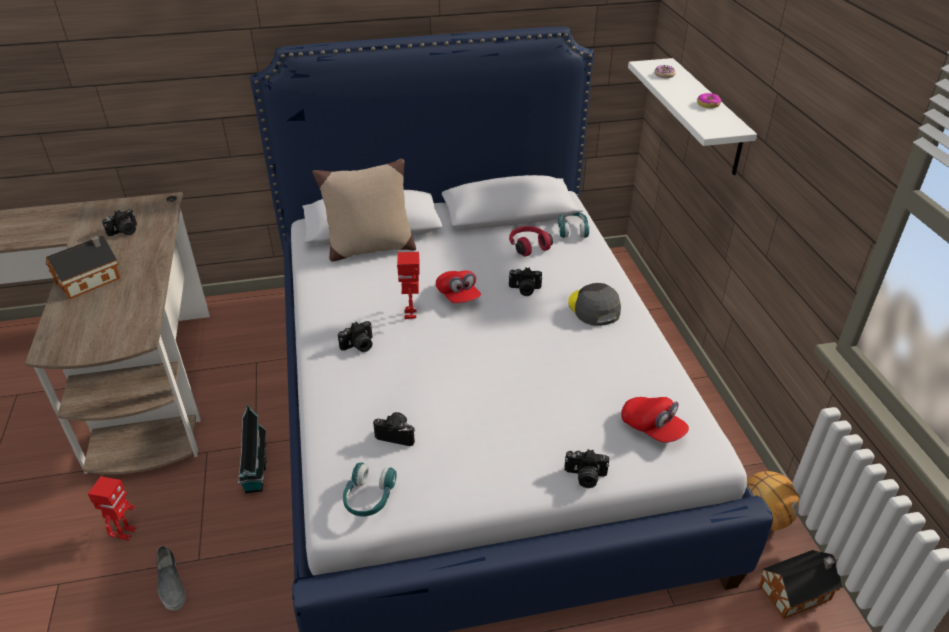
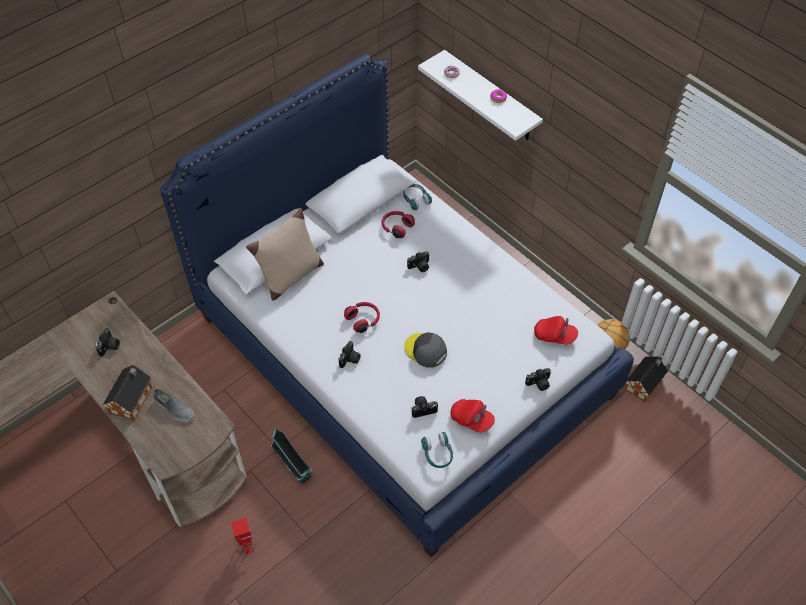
camera: 30 degrees left, 15 degrees up
(170, 583) = (305, 560): grey shoe -> grey shoe (174, 409)
(411, 314) = (363, 320): toy robot -> red headphones
(458, 296) = (382, 291): red cap -> red cap (471, 420)
(593, 308) = (471, 263): grey cap -> grey cap (425, 350)

